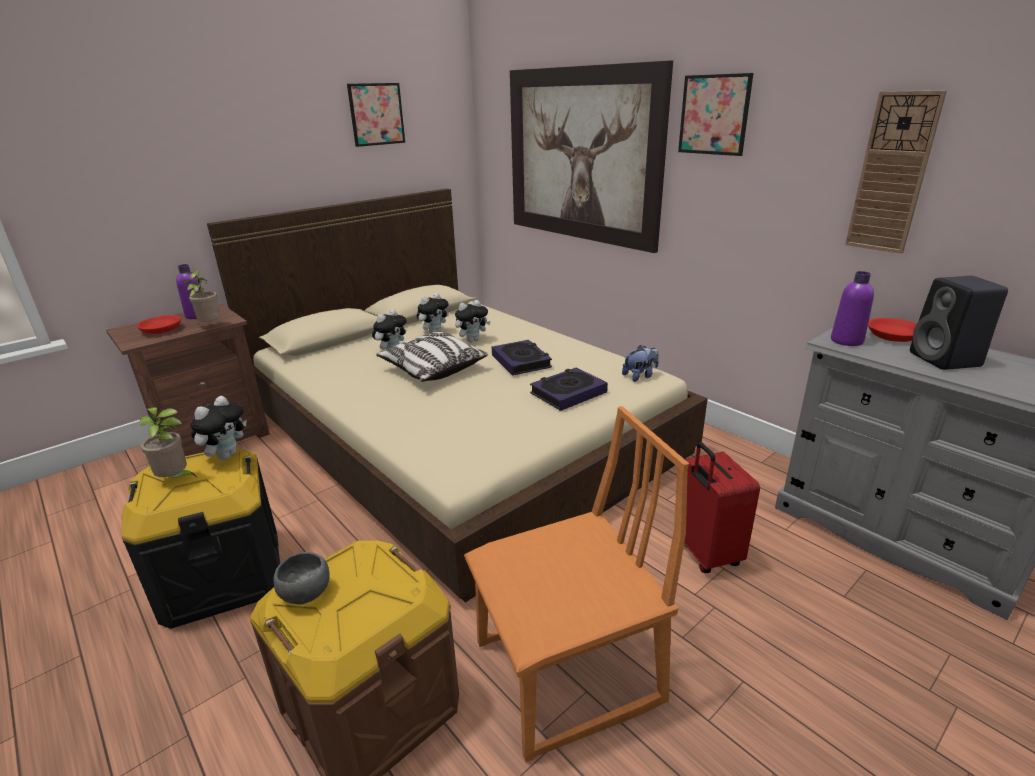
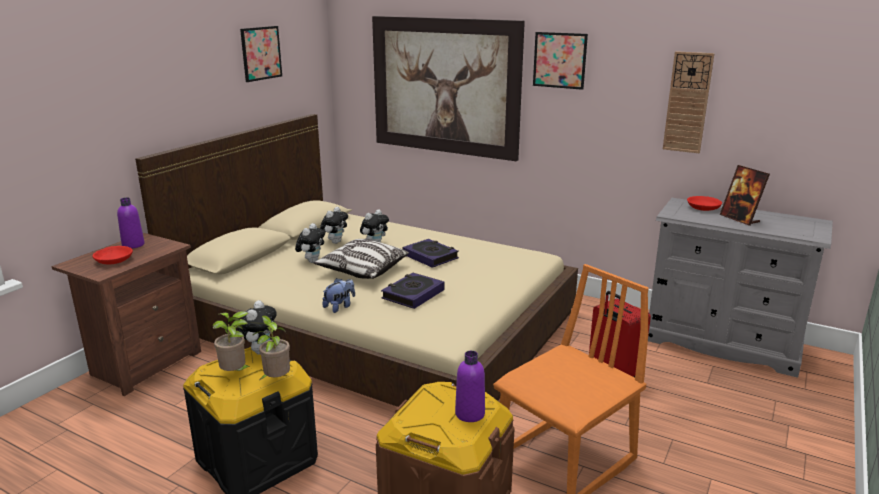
camera: 20 degrees left, 5 degrees down
(210, 326) = (160, 252): potted plant -> potted plant (275, 380)
(305, 592) = (417, 417): grey bowl -> none
(568, 393) = (485, 275): book -> book (413, 294)
(640, 376) = (528, 257): plush toy -> plush toy (340, 307)
(846, 341) = (678, 213): purple bottle -> purple bottle (470, 414)
(946, 360) = (739, 219): black speaker -> picture frame

